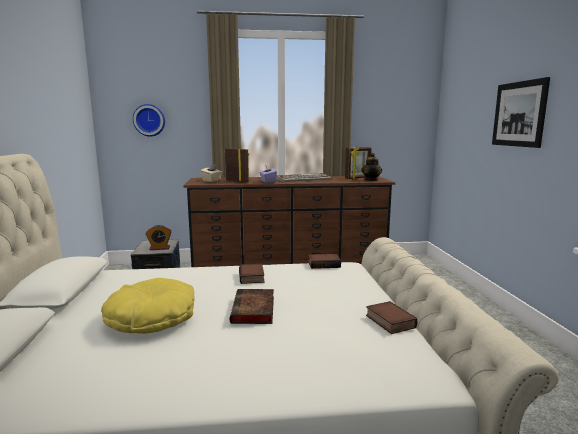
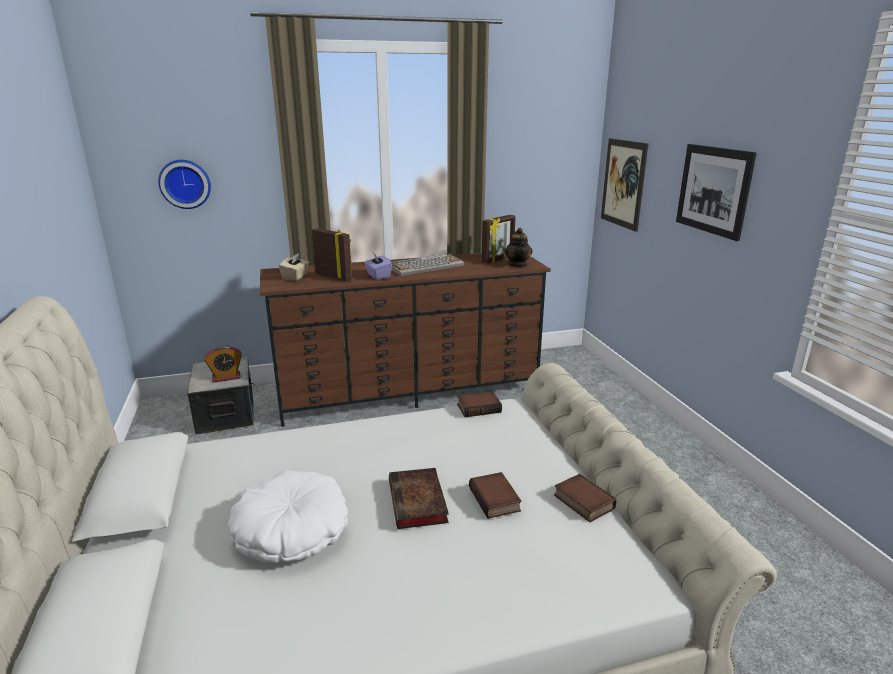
camera: 10 degrees left, 10 degrees up
(151, 318) = (290, 530): yellow pillow -> white pillow
(252, 277) = (395, 441): book -> book (496, 500)
(454, 127) = (623, 183): none -> picture

